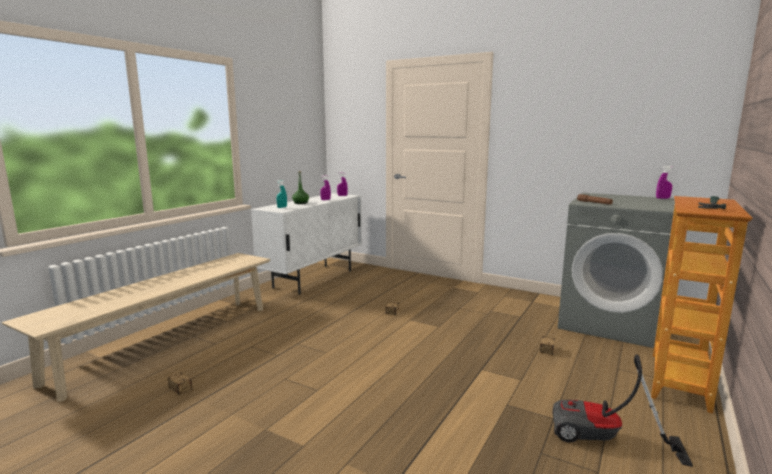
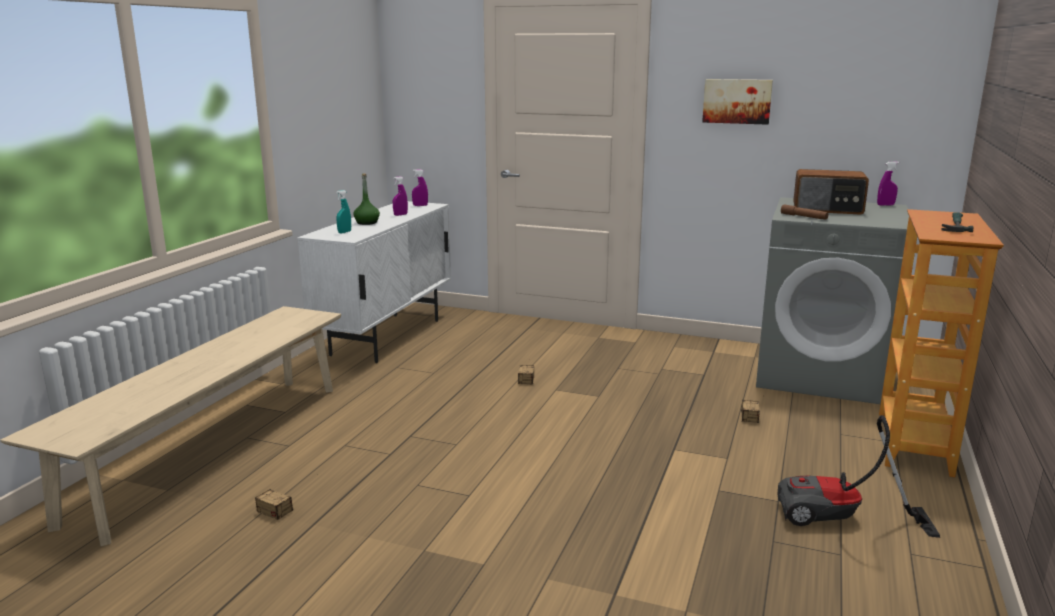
camera: 10 degrees left, 5 degrees up
(551, 125) = (737, 101): none -> picture
(615, 199) = (828, 209): none -> radio

